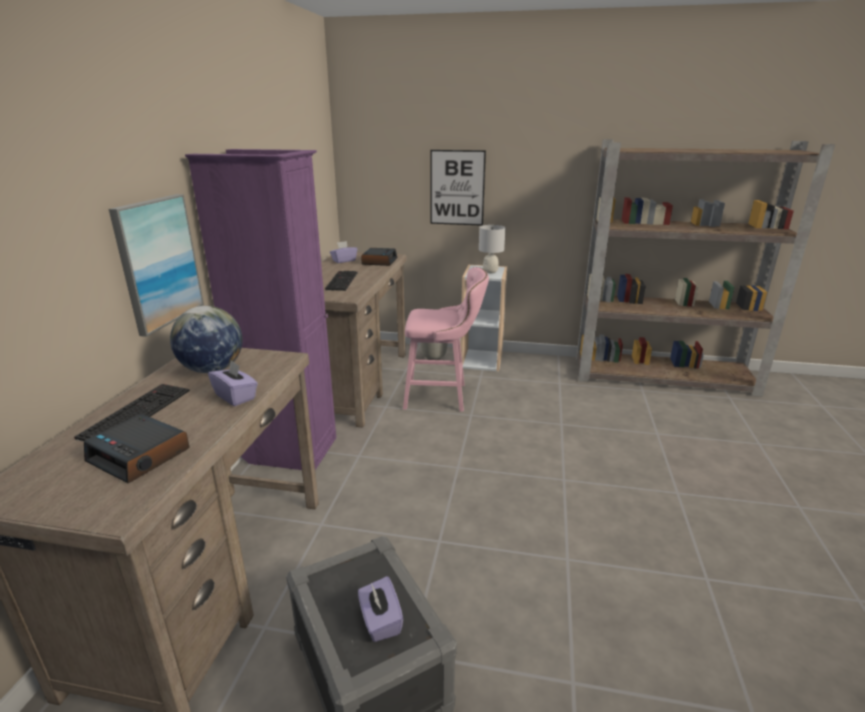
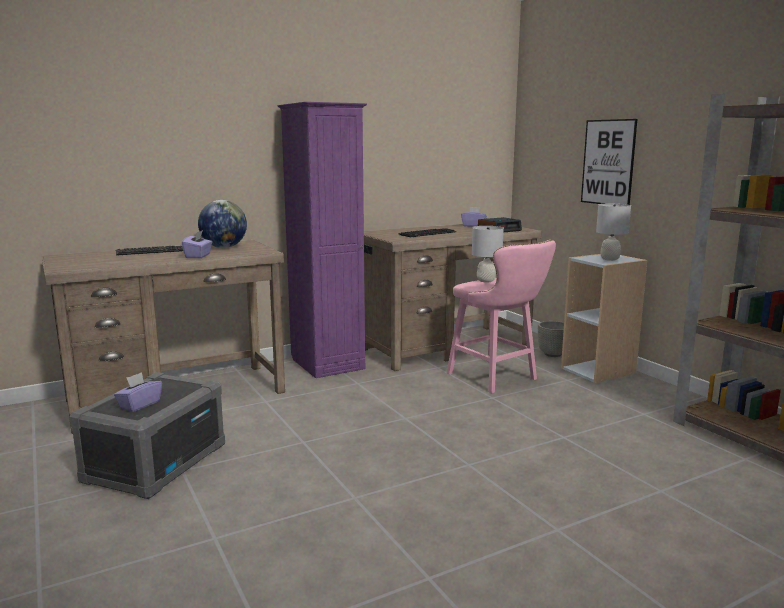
camera: 50 degrees right, 10 degrees down
(140, 455) = (114, 260): alarm clock -> none
(158, 262) = (234, 174): picture -> none
(424, 315) = (486, 281): none -> grey table lamp

